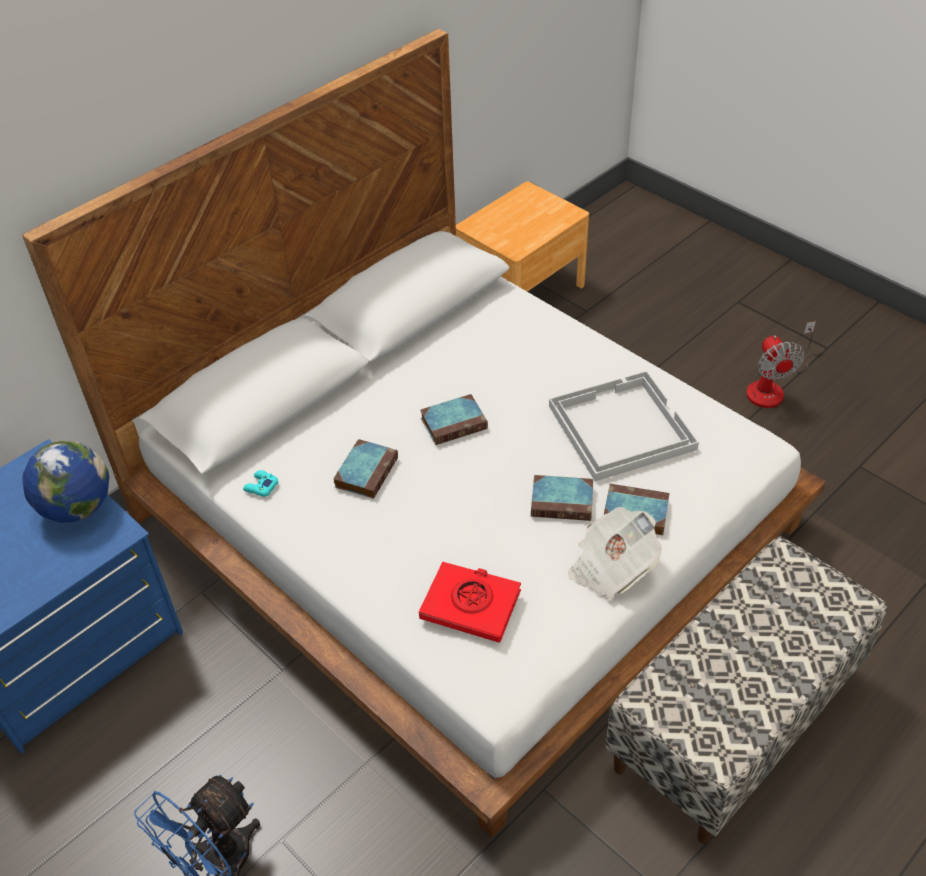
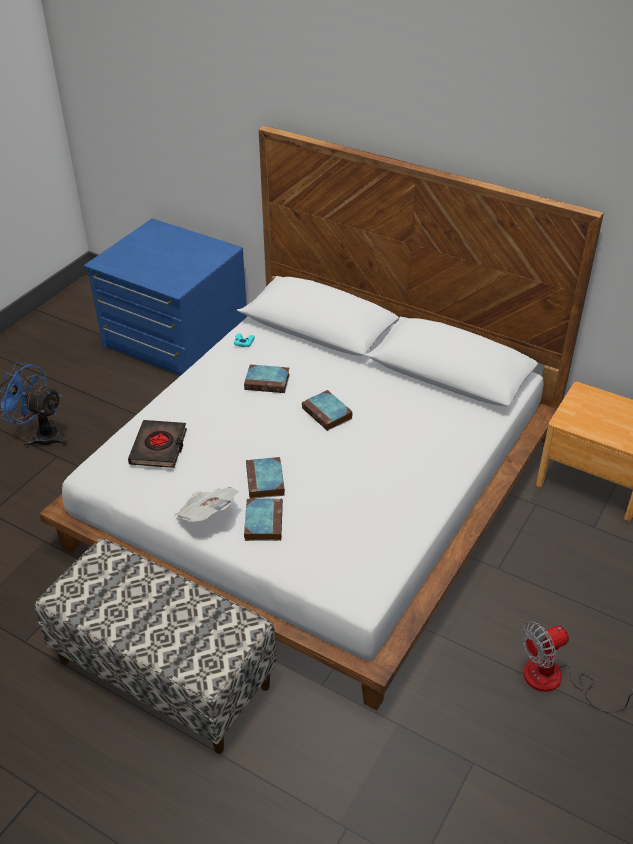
camera: 75 degrees right, 5 degrees down
(77, 508) = (191, 270): globe -> none
(471, 605) = (159, 447): red book -> black book
(619, 427) = (354, 503): white tray -> none

